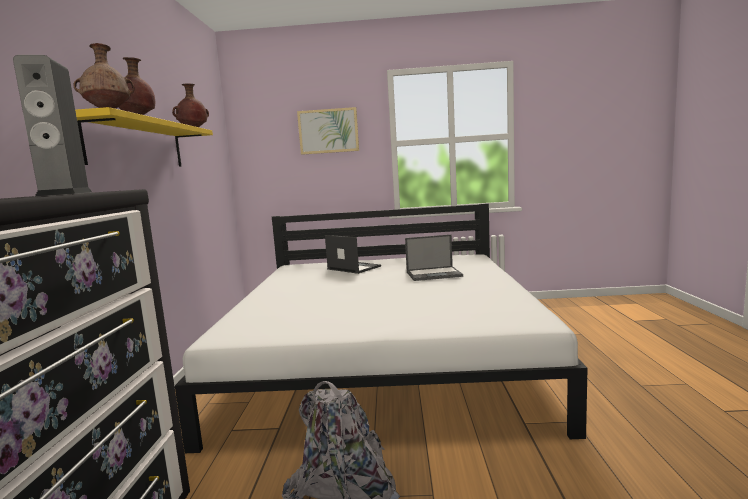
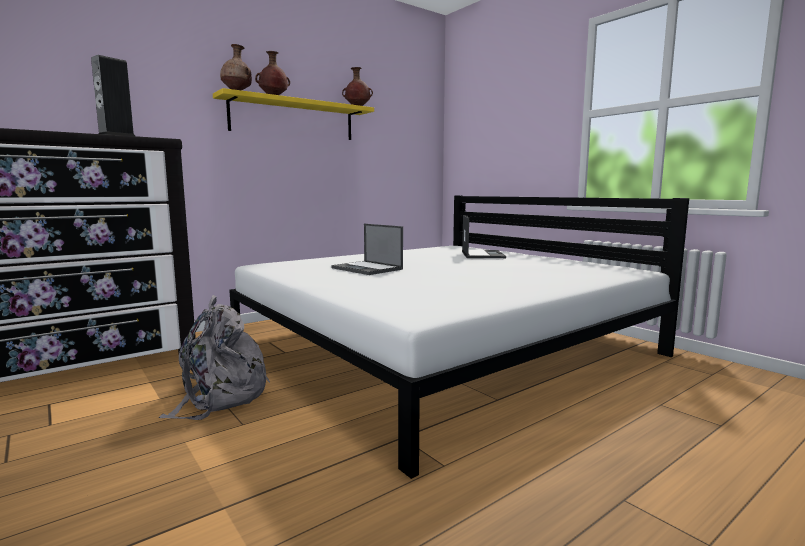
camera: 50 degrees right, 0 degrees up
(328, 131) = (521, 104): picture -> none
(434, 274) = (512, 270): laptop -> laptop (368, 269)

